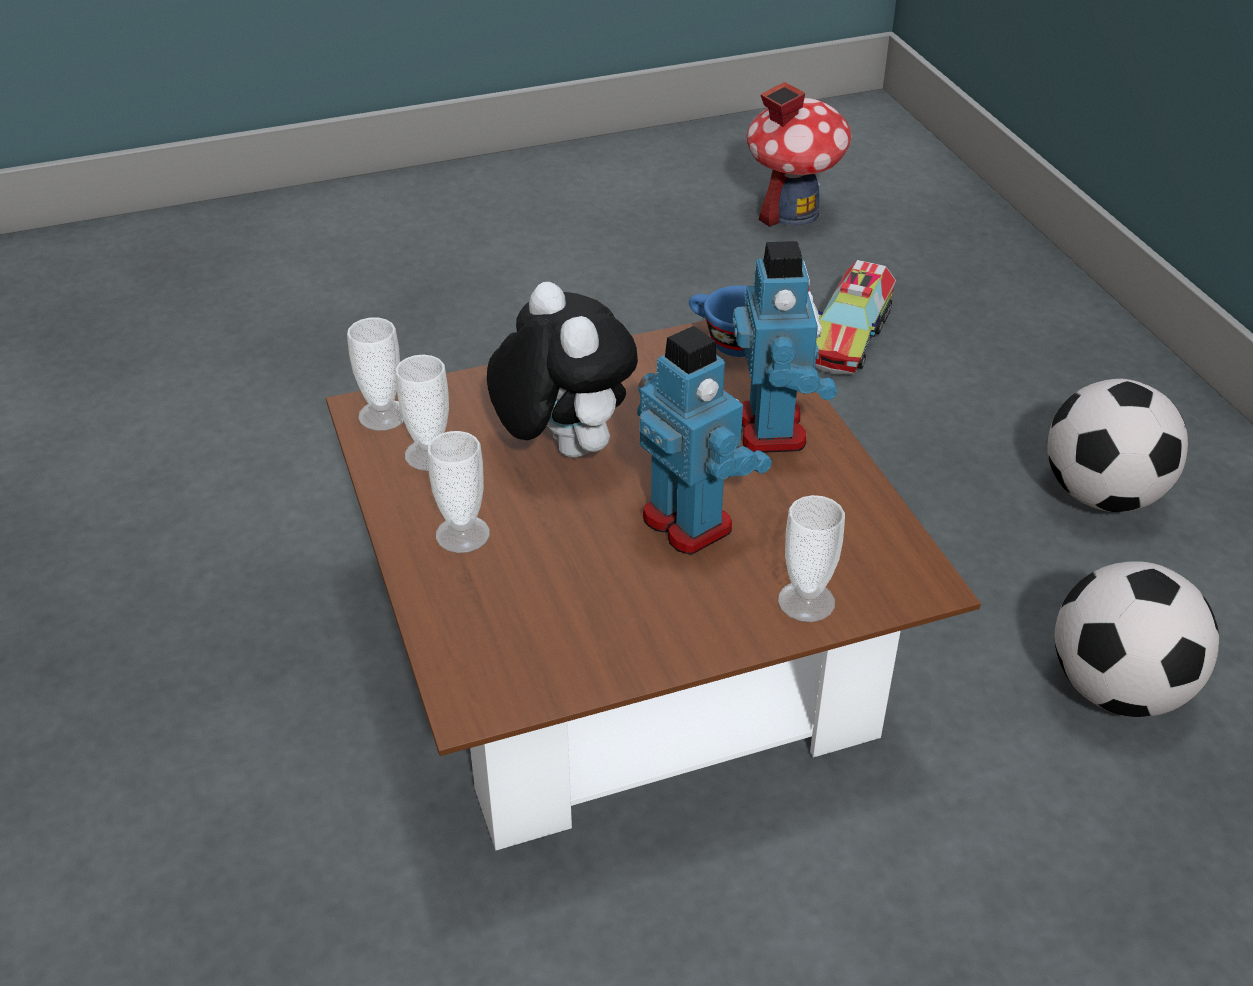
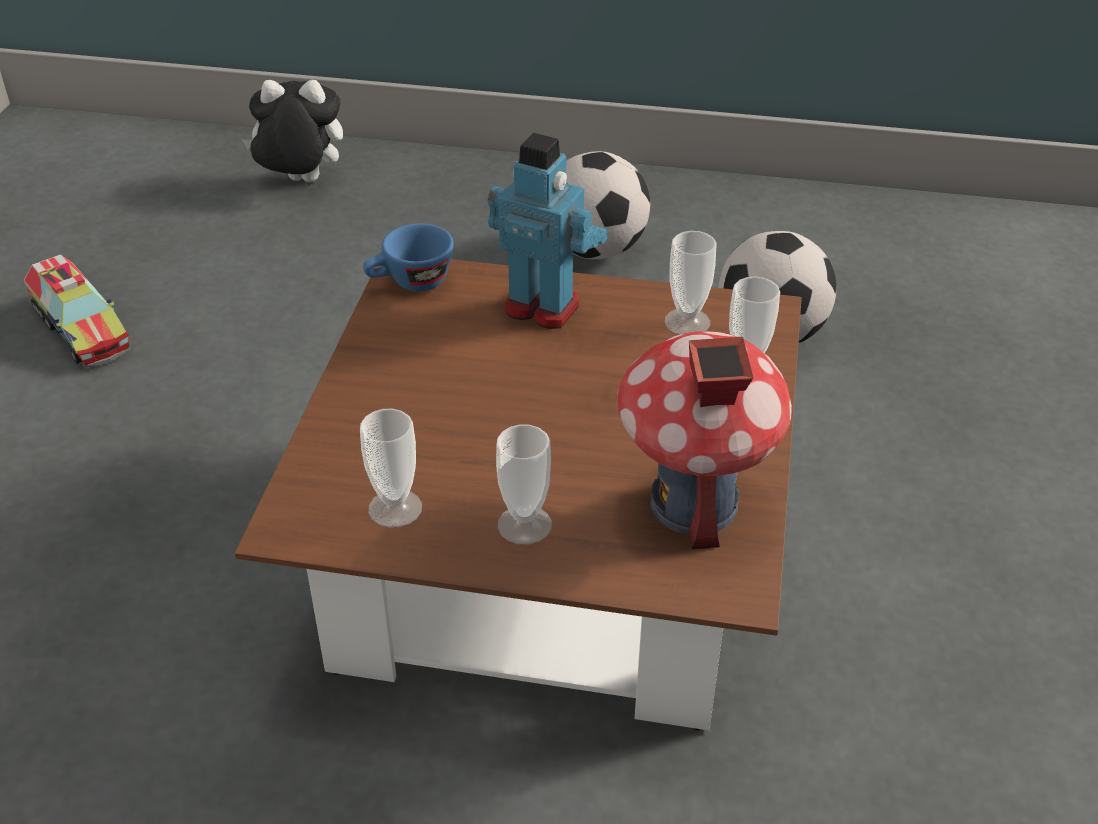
camera: 60 degrees left, 0 degrees up
(383, 415) = (306, 520): cup -> cup (687, 322)
(561, 447) = (460, 424): plush toy -> plush toy (300, 182)
(689, 522) = (614, 391): toy robot -> none
(792, 212) = (111, 227): toy house -> toy house (693, 504)
(850, 336) = (308, 274): toy truck -> toy truck (81, 329)

